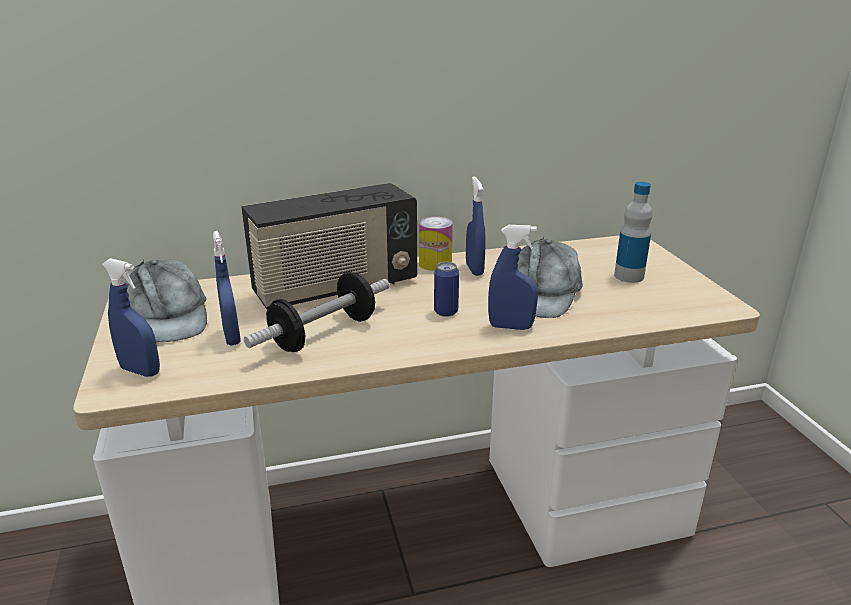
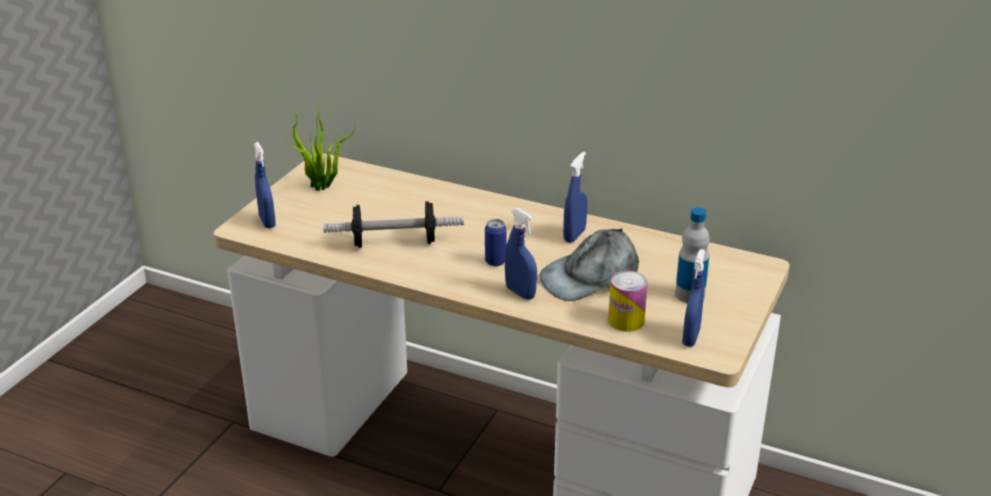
camera: 40 degrees right, 5 degrees up
(166, 316) = (322, 187): grey cap -> potted plant
(232, 337) = (339, 220): blue spray bottle -> blue spray bottle (691, 337)
(335, 288) = (450, 210): radio -> none
(435, 264) = (552, 218): can -> can (626, 320)

